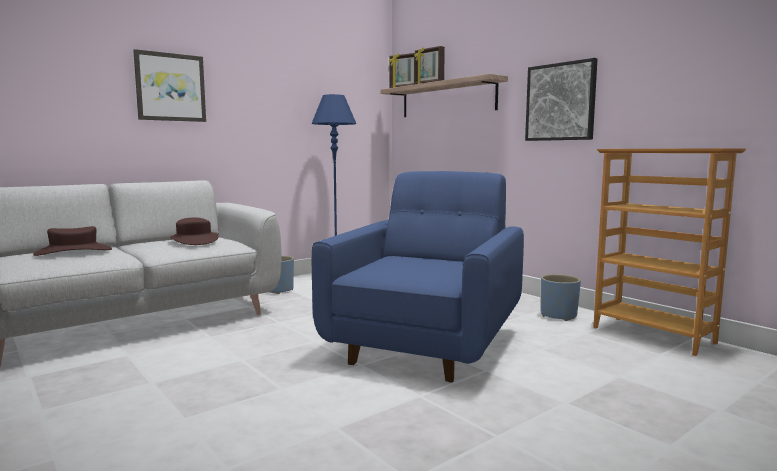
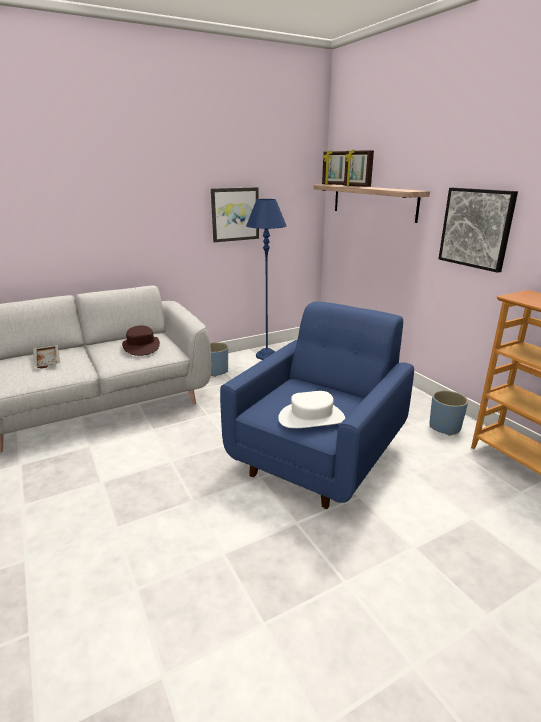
camera: 10 degrees right, 15 degrees up
(74, 252) = (48, 361): brown hat -> grey tray
(170, 87) = (121, 203): picture -> picture (235, 214)
(423, 273) = (311, 418): none -> white hat

